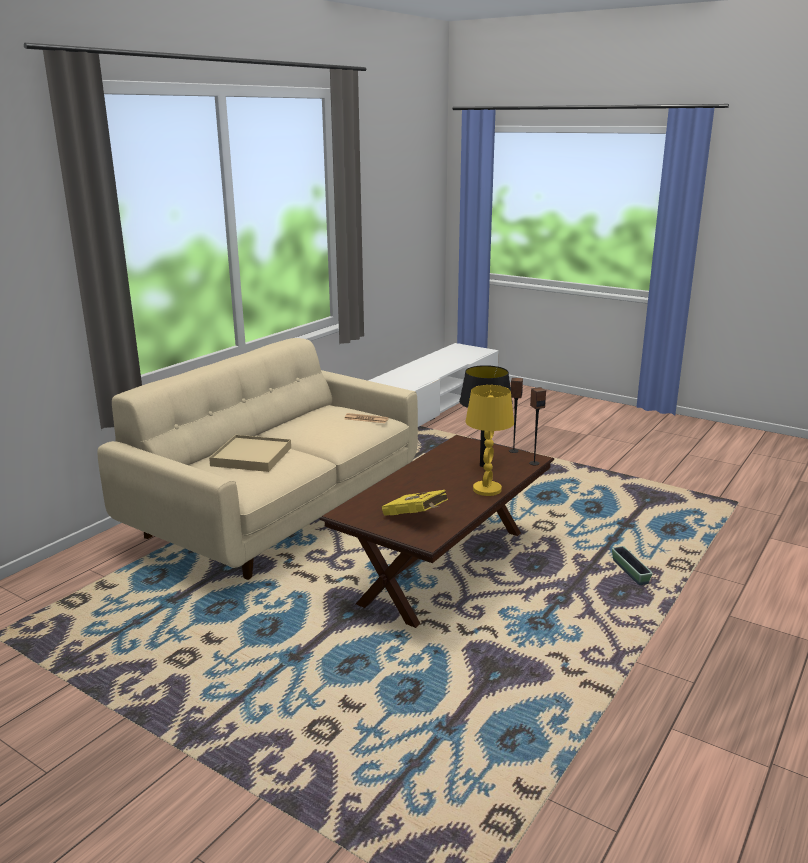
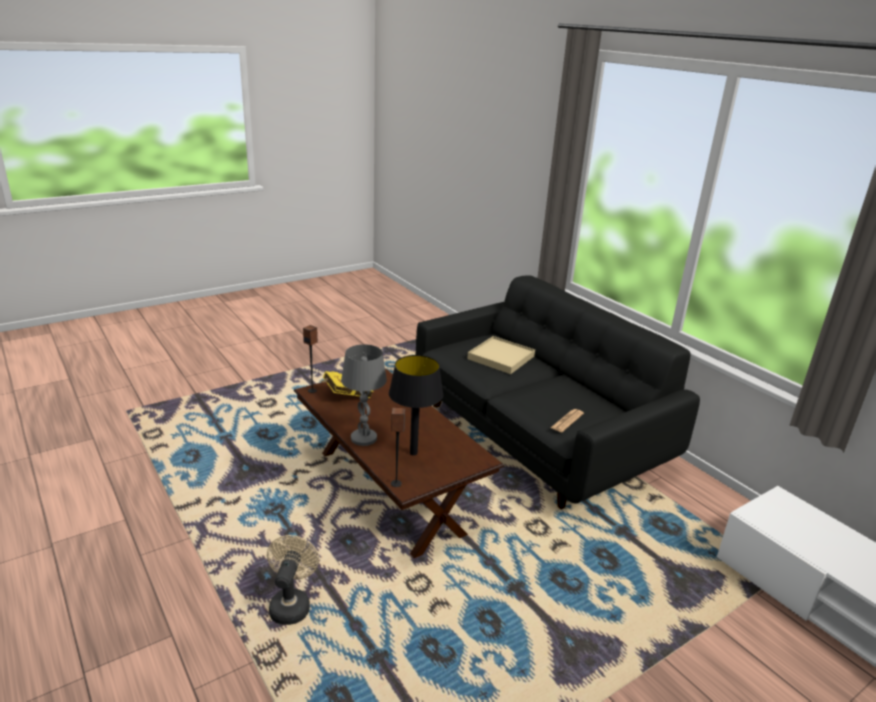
camera: 110 degrees right, 5 degrees up
(278, 511) = (536, 435): beige sofa -> black sofa
(487, 489) = (363, 438): yellow table lamp -> grey table lamp
(513, 451) = (435, 482): speaker -> speaker (312, 390)
(630, 572) = (291, 604): planter -> beige fan

